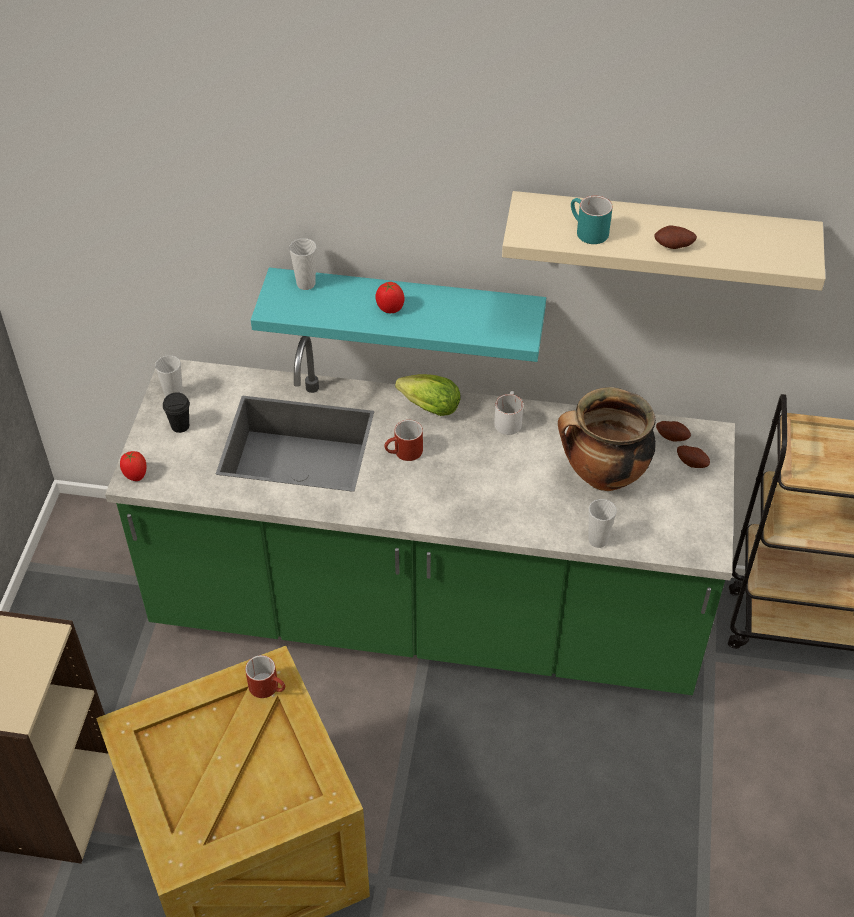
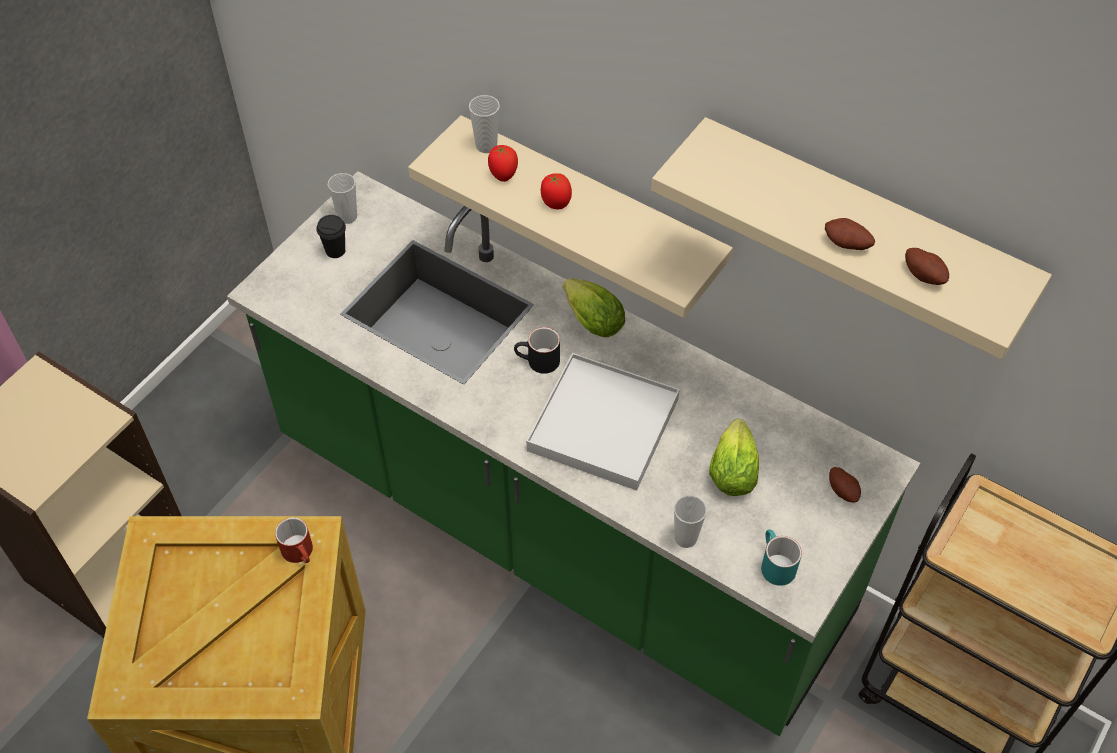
camera: 25 degrees right, 5 degrees up
(135, 475) = (265, 287): tomato -> tomato (503, 175)
(404, 453) = (537, 362): red mug -> black mug
(406, 310) = (590, 208): turquoise shelf -> beige shelf
(485, 481) = (603, 425): none -> white tray
(507, 420) = (666, 366): white mug -> none
(586, 231) = (756, 192): turquoise mug -> turquoise mug (774, 564)
(602, 476) = (733, 468): cooking pot -> lettuce
(672, 436) = (838, 452): potato -> potato (924, 275)

